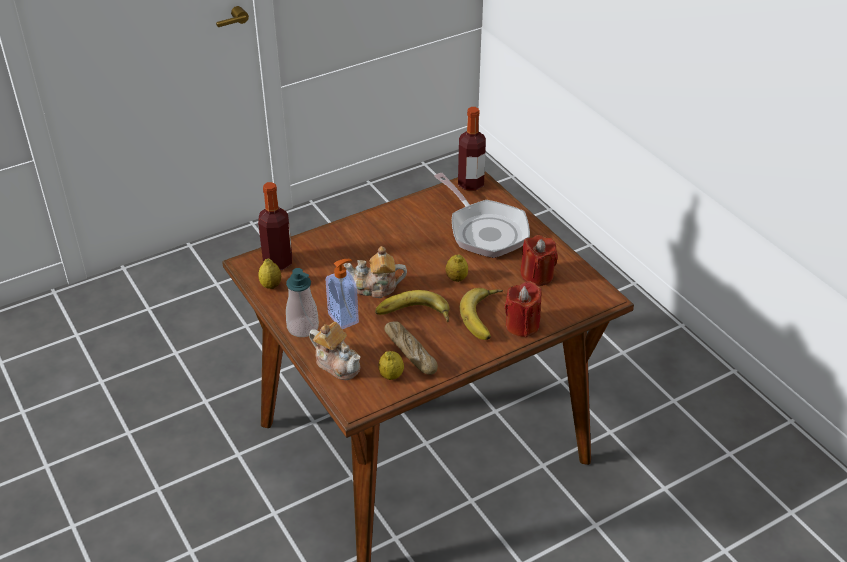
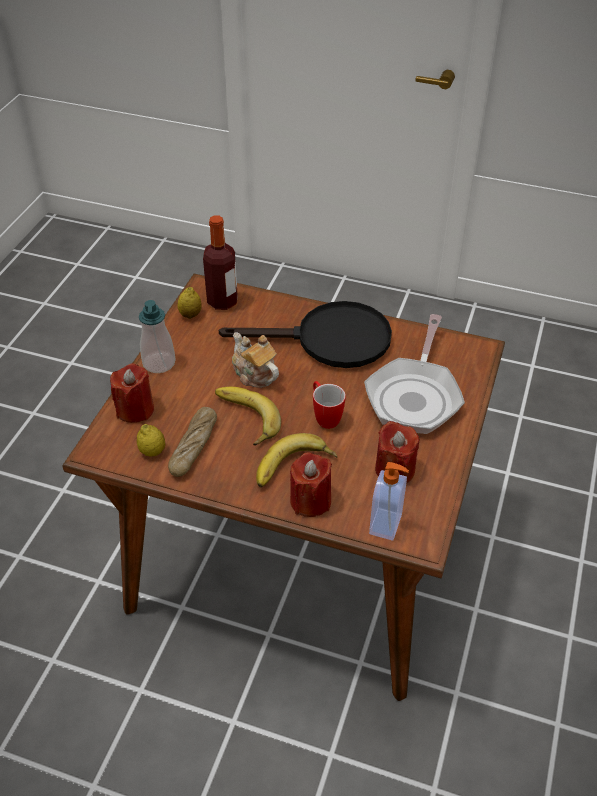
camera: 50 degrees right, 5 degrees up
(337, 364) = (135, 410): teapot -> red candle
(344, 318) = (195, 379): soap dispenser -> soap dispenser (387, 524)
(387, 236) = (329, 340): none -> black frying pan
(456, 278) = (324, 417): lemon -> mug
(470, 184) = (469, 347): bottle -> none

